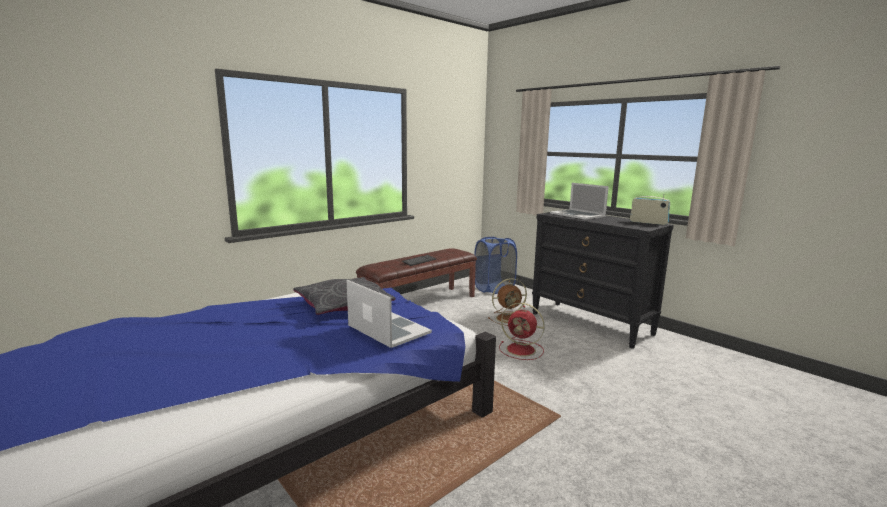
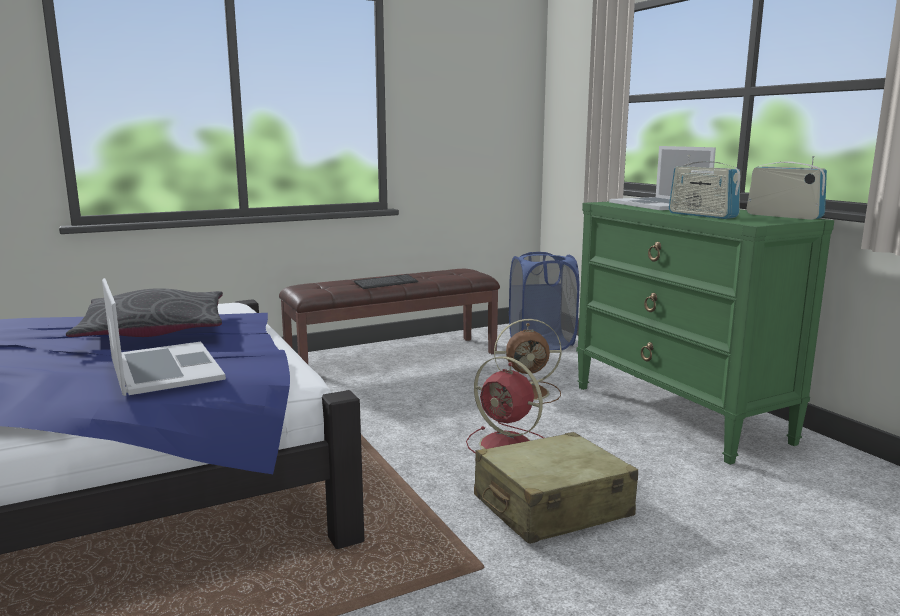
camera: 15 degrees right, 0 degrees up
(568, 381) = (551, 507): none -> beige suitcase
(591, 323) = (678, 413): black dresser -> green dresser
(612, 223) = (702, 215): none -> radio

